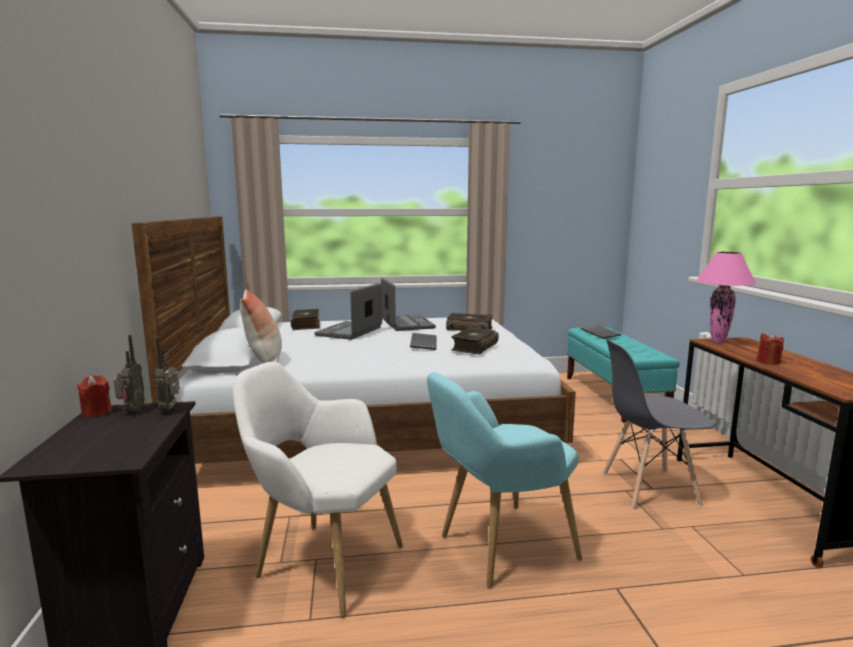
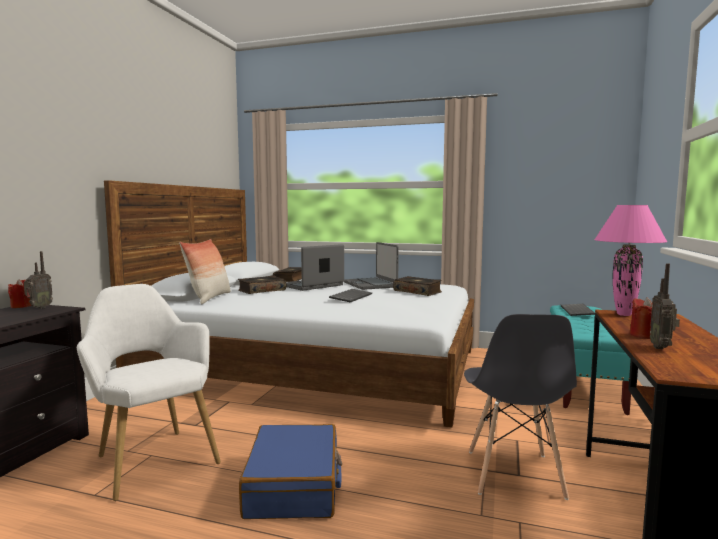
camera: 25 degrees right, 5 degrees down
(171, 410) = (59, 310): radio -> radio (662, 347)
(407, 324) = (370, 284): laptop -> laptop turned 150 degrees clockwise
(473, 347) = (386, 303): book -> book (261, 290)
(498, 548) = (294, 486): turquoise armchair -> blue suitcase
(648, 489) = (514, 474): grey chair -> grey chair turned 105 degrees counterclockwise

